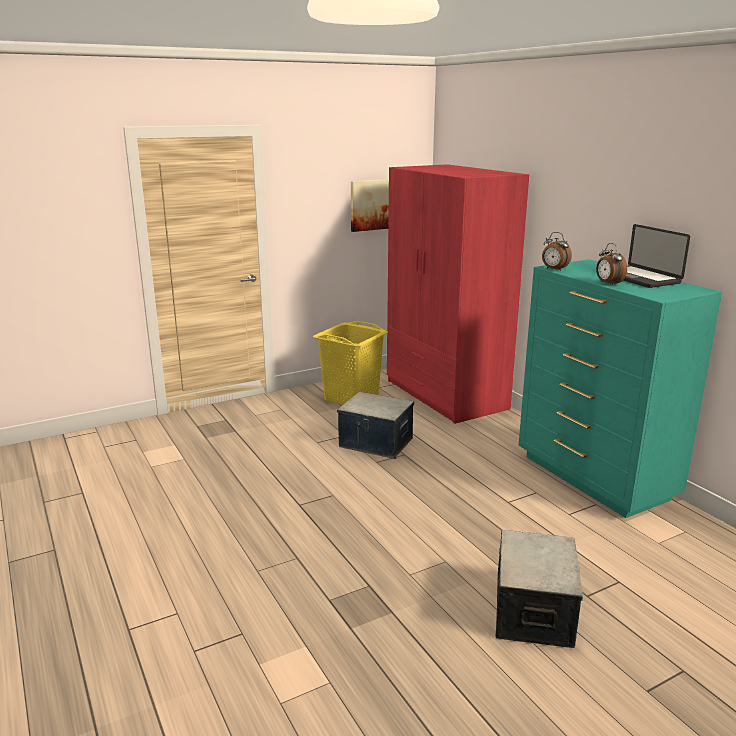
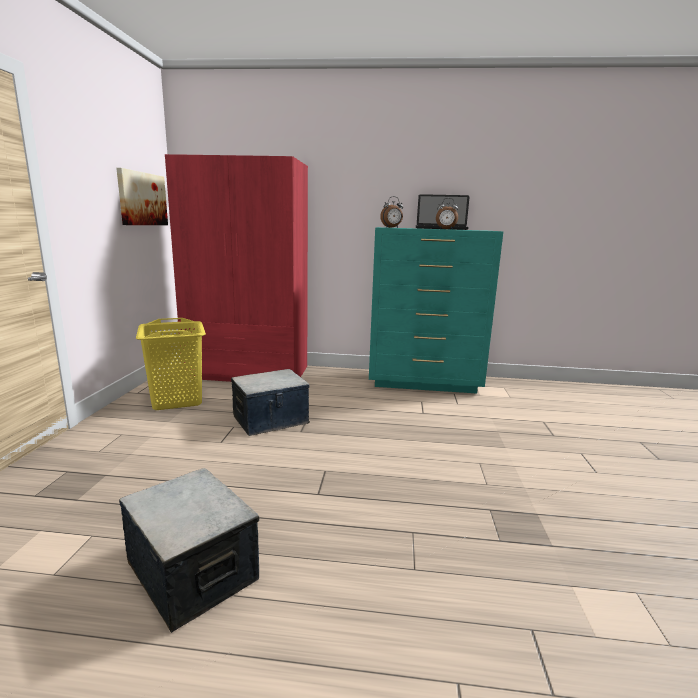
camera: 55 degrees left, 5 degrees down
(534, 612) = (564, 458): storage box -> storage box (193, 571)

